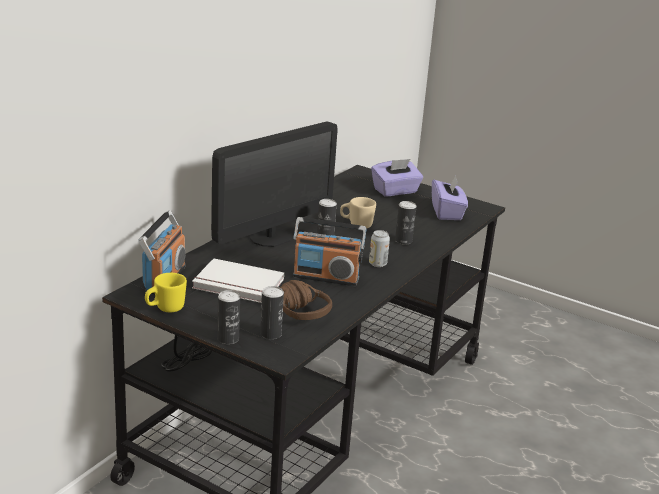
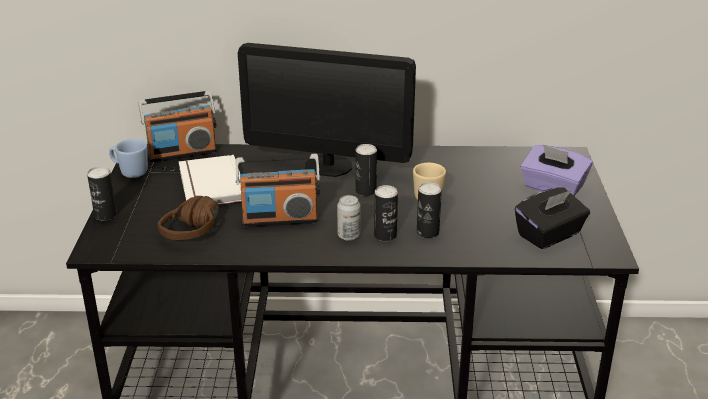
camera: 60 degrees right, 5 degrees up
(165, 309) = (130, 172): yellow mug -> blue mug
(270, 334) = (134, 231): can -> can (385, 235)
(326, 277) = (280, 219): radio -> radio turned 75 degrees counterclockwise
(447, 212) = (549, 235): purple tissue box -> black tissue box

